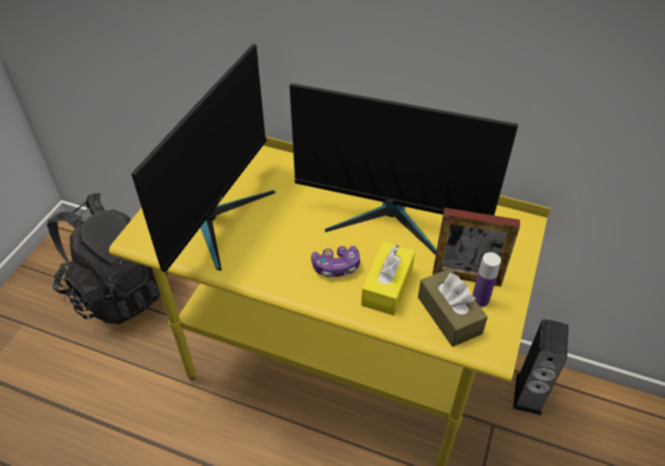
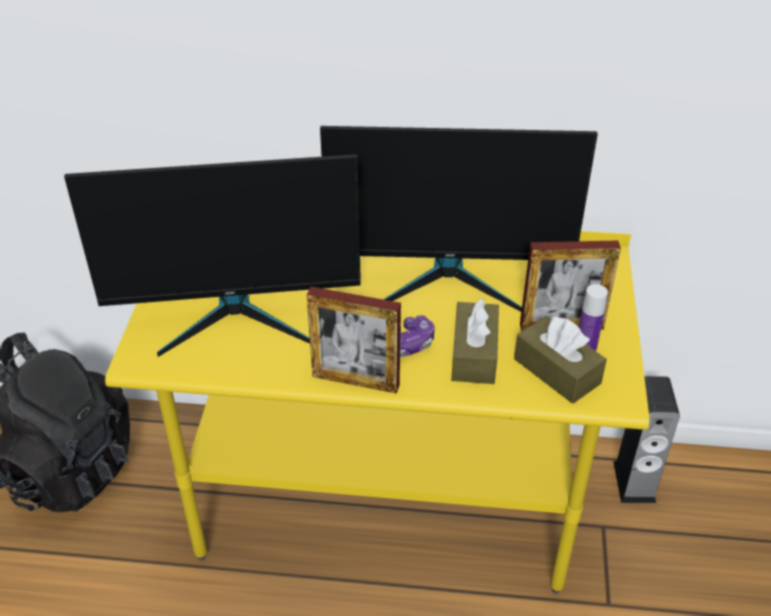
camera: 15 degrees left, 5 degrees down
(218, 218) = (235, 316): monitor -> monitor turned 75 degrees clockwise
(287, 289) = (355, 380): none -> picture frame
(387, 286) = (474, 354): yellow tissue box -> brown tissue box

